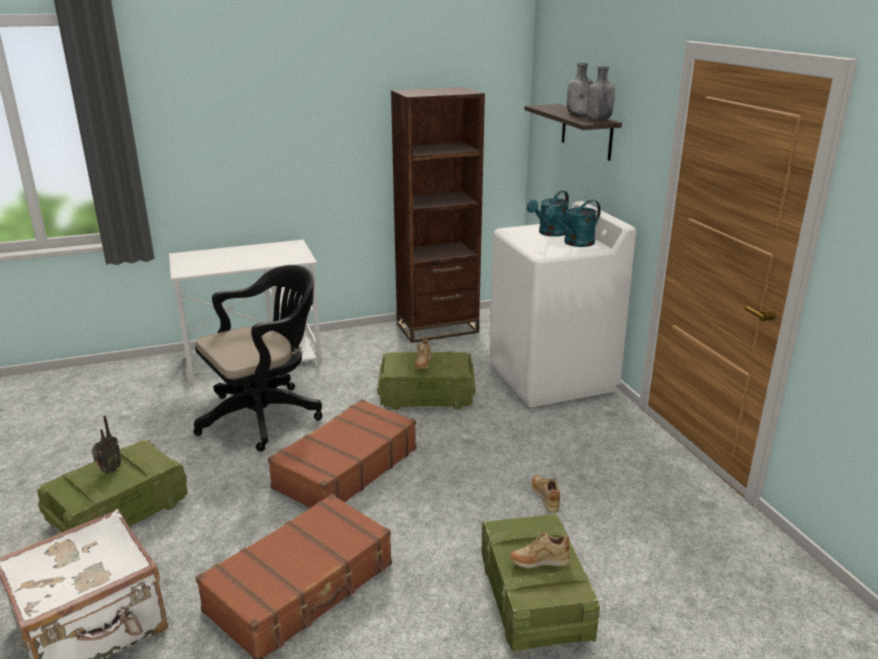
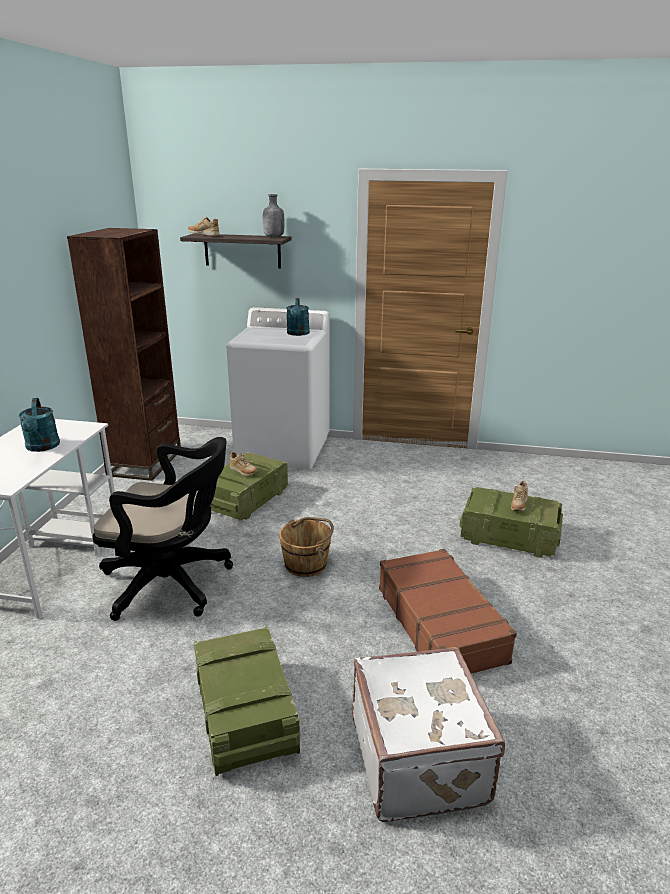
camera: 60 degrees left, 0 degrees up
(109, 470) = (234, 676): radio -> none
(265, 415) = (173, 584): black office chair -> black office chair turned 105 degrees clockwise
(345, 468) = (306, 564): brown suitcase -> brown bucket
(545, 498) = (417, 500): beige shoe -> beige shoe (204, 235)
(549, 233) = (268, 334): turquoise watering can -> turquoise watering can (42, 447)
(579, 114) = (246, 236): grey bottle -> none

